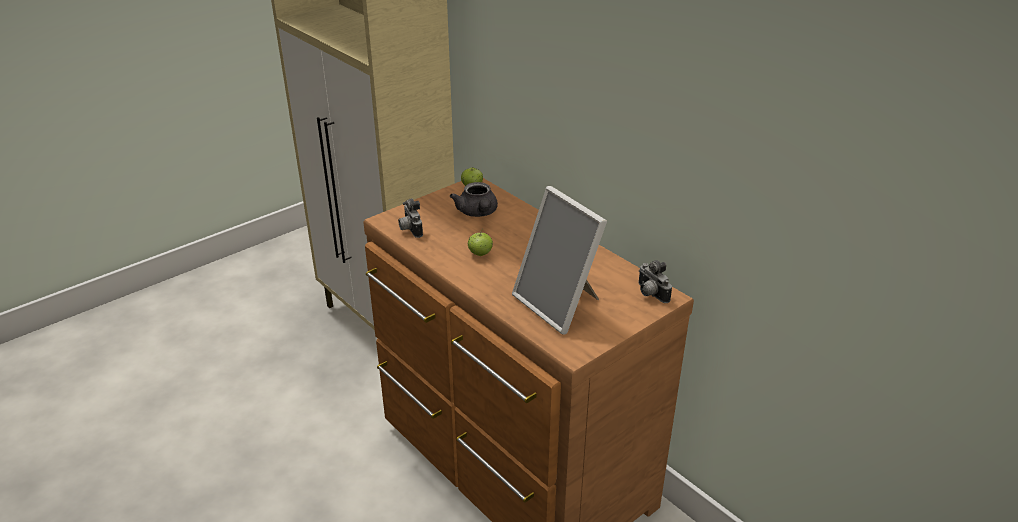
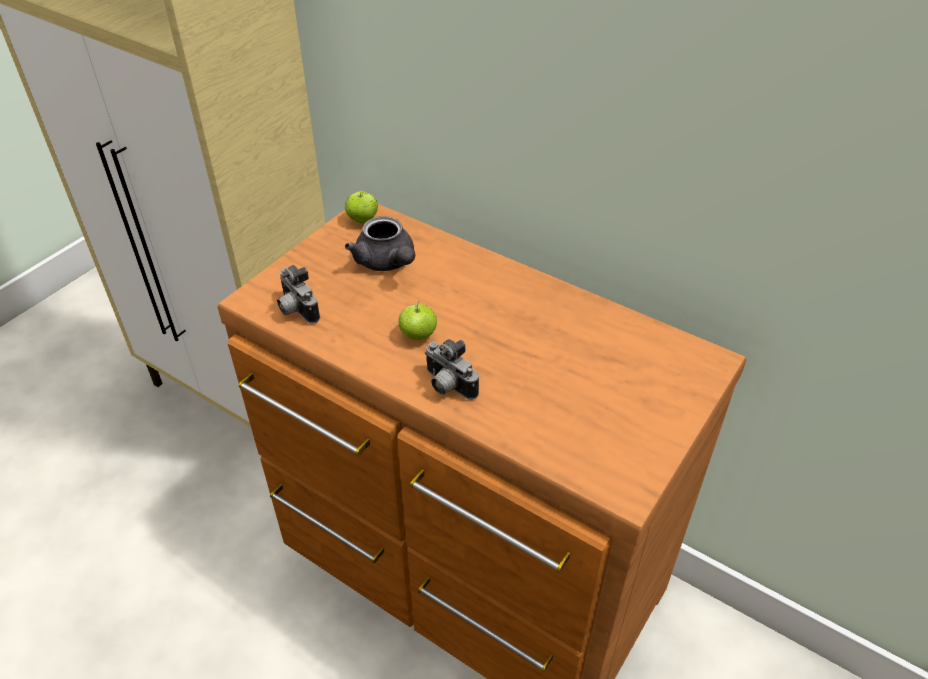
camera: 15 degrees left, 10 degrees up
(560, 305) = (570, 406): picture frame -> none
(650, 294) = (686, 361): camera -> camera (447, 386)

